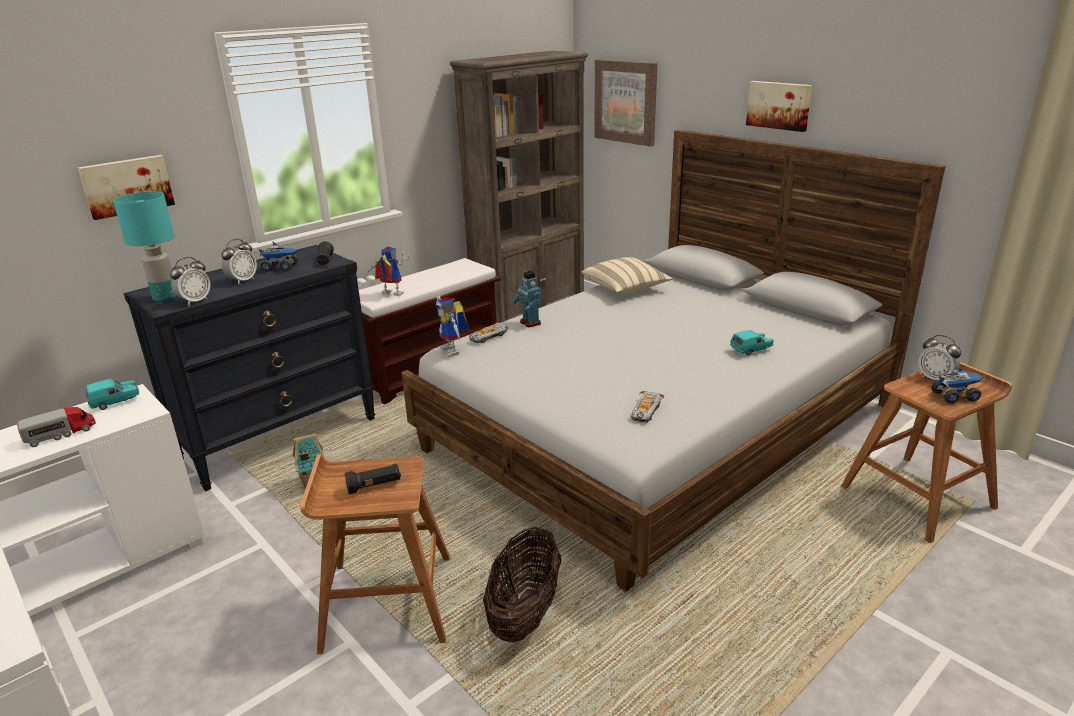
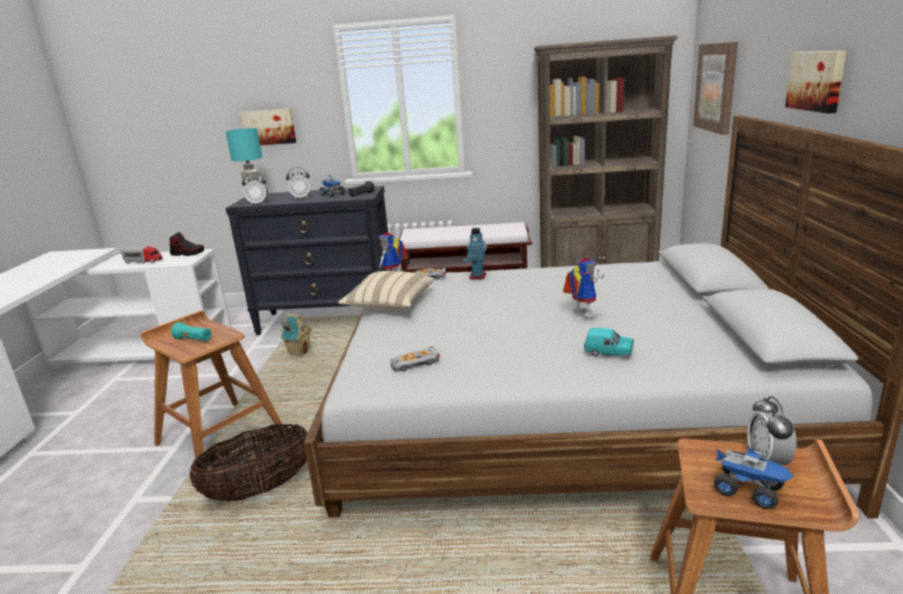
camera: 45 degrees right, 5 degrees down
(115, 402) = (187, 253): turquoise toy car -> shoe
(374, 486) = (193, 340): black flashlight -> turquoise flashlight
(389, 294) = (426, 235): toy robot -> toy robot (579, 314)
(625, 288) = (607, 271): beige pillow -> beige pillow (389, 305)

